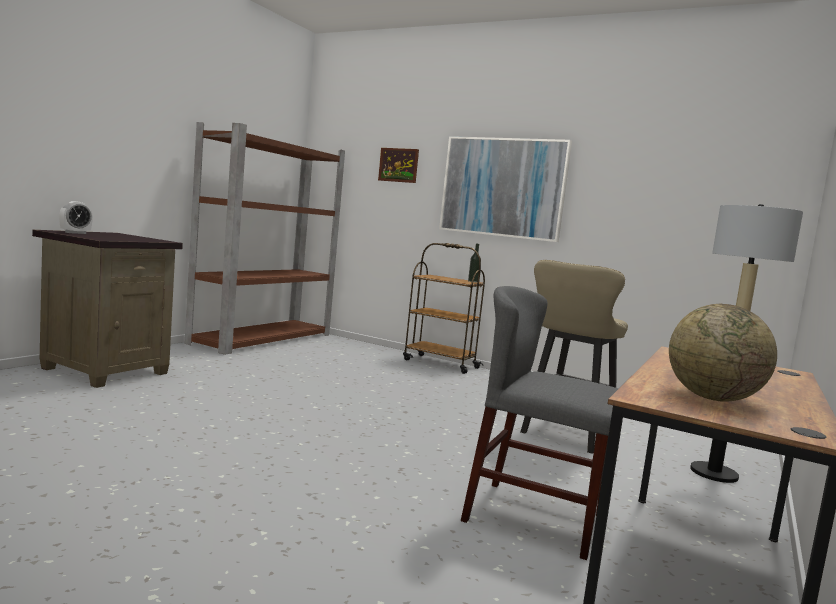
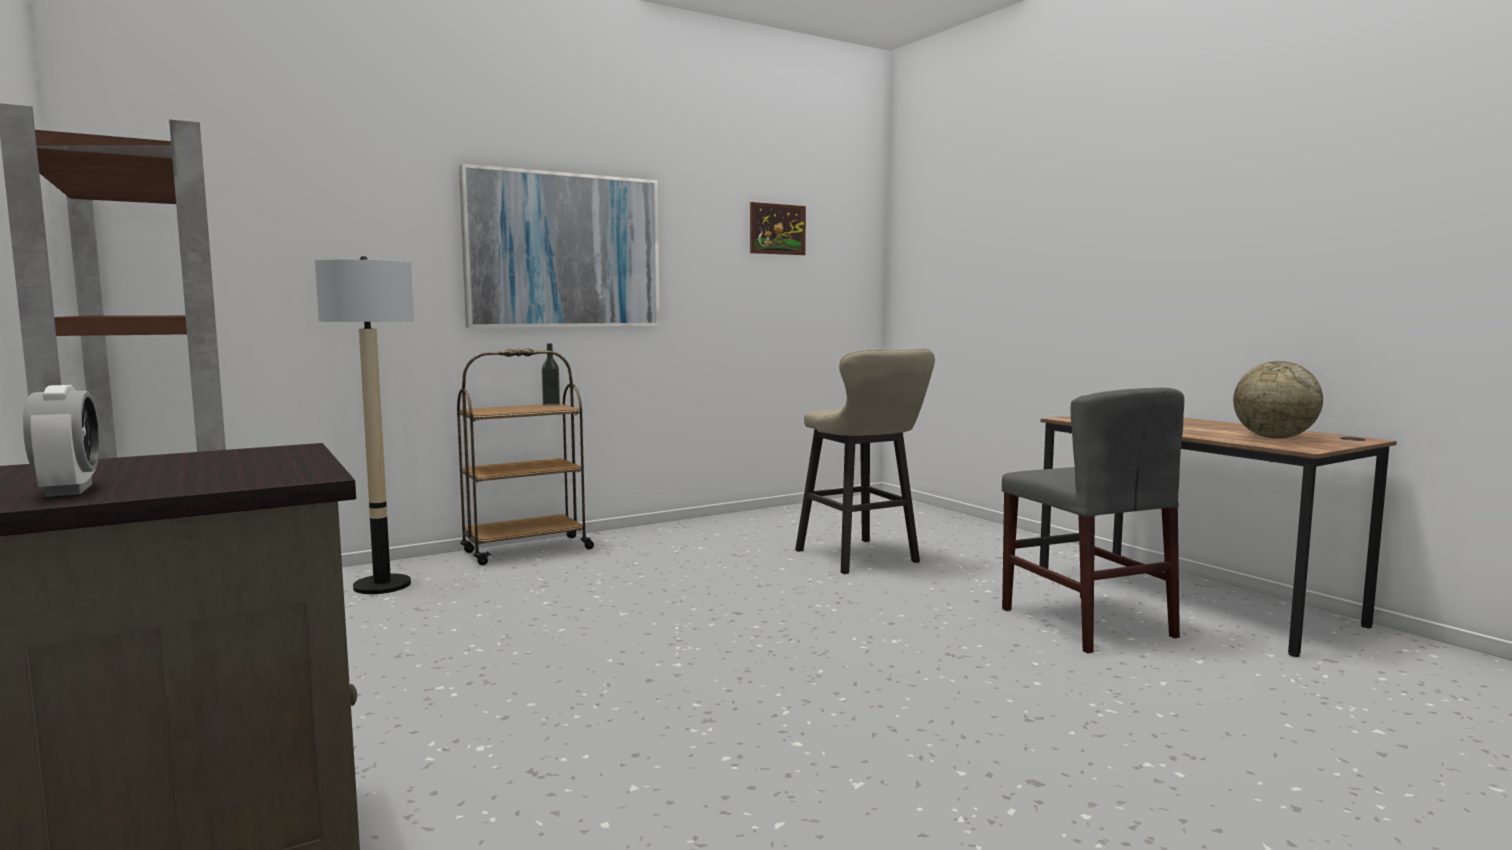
camera: 60 degrees left, 0 degrees up
(398, 165) = (348, 213): picture -> picture (777, 229)
(534, 518) = (1085, 622): grey chair -> grey chair turned 75 degrees counterclockwise
(714, 473) = (977, 536): floor lamp -> floor lamp (382, 585)

